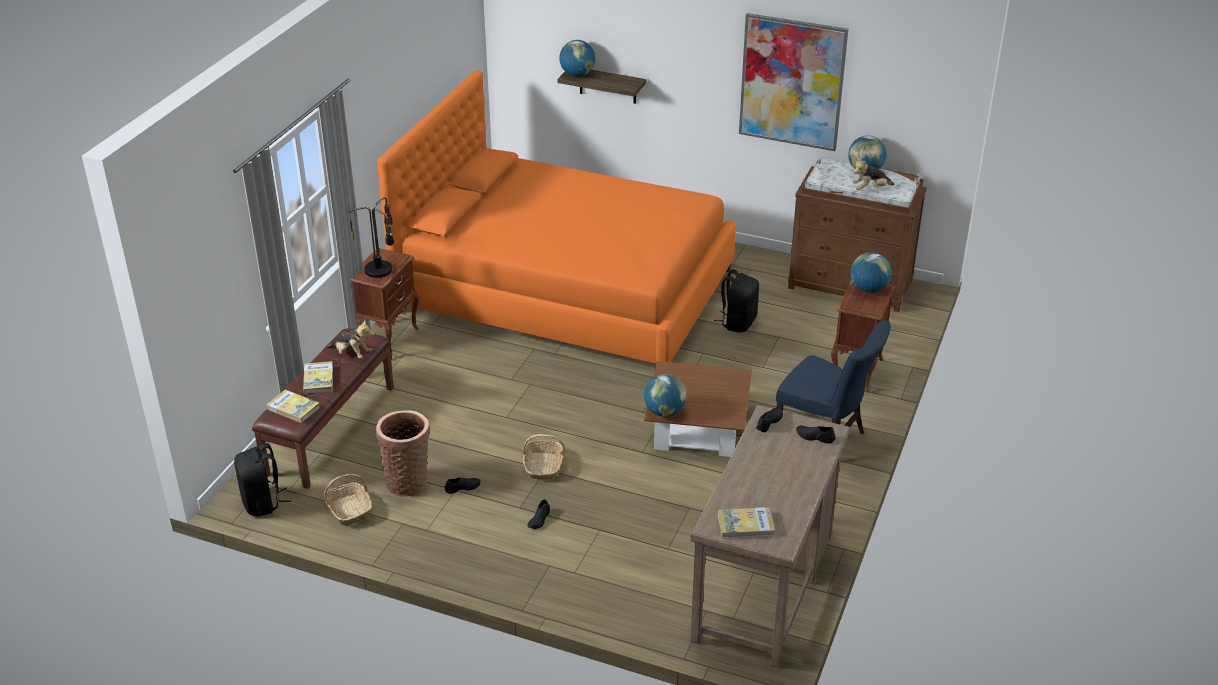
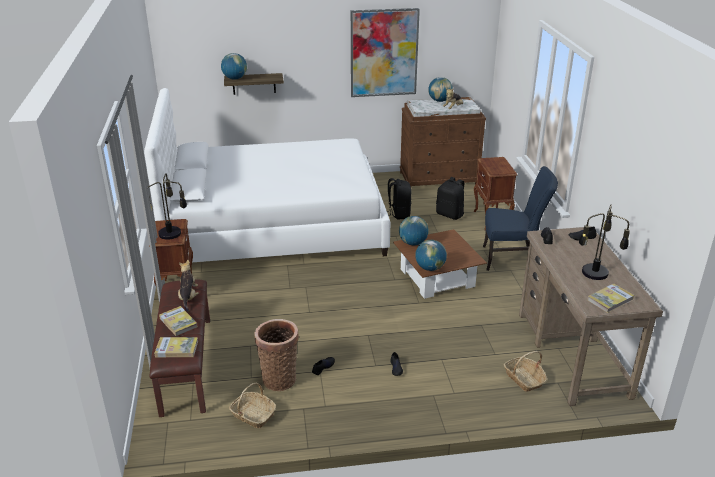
camera: 30 degrees left, 5 degrees down
(263, 503) = (177, 437): black backpack -> black backpack (450, 214)
(352, 354) = (188, 297): plush toy -> plush toy turned 90 degrees counterclockwise
(543, 466) = (364, 333): basket -> basket (524, 379)
(565, 290) = (274, 226): orange bed -> white bed
(771, 487) = (595, 273): none -> table lamp
(869, 289) = (494, 161): globe -> globe (412, 243)

